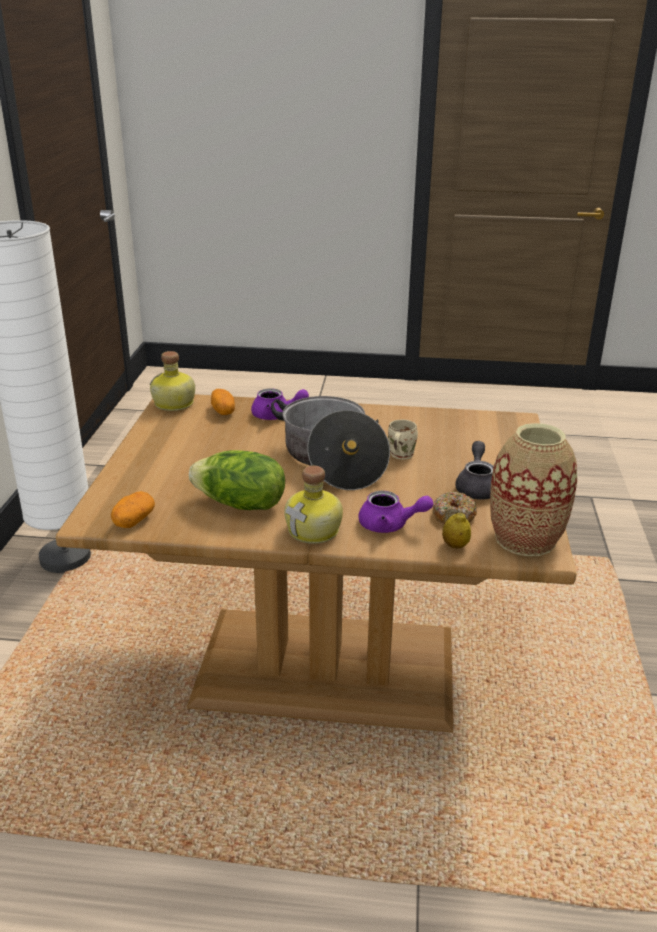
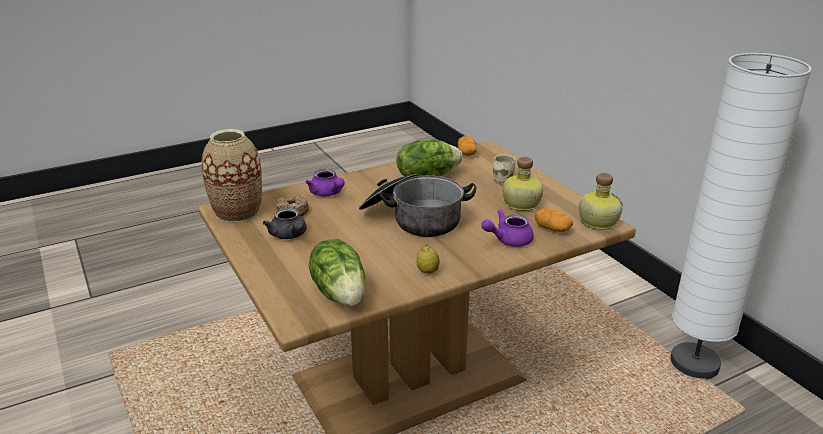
camera: 145 degrees right, 0 degrees up
(315, 531) = (367, 178): bottle -> bottle (520, 204)
(390, 525) = (327, 193): purple teapot -> purple teapot turned 105 degrees counterclockwise
(399, 455) = (370, 240): beige mug -> beige mug (503, 181)
(455, 545) = (279, 195): lemon -> lemon (427, 271)
(468, 425) = (340, 293): none -> lettuce

